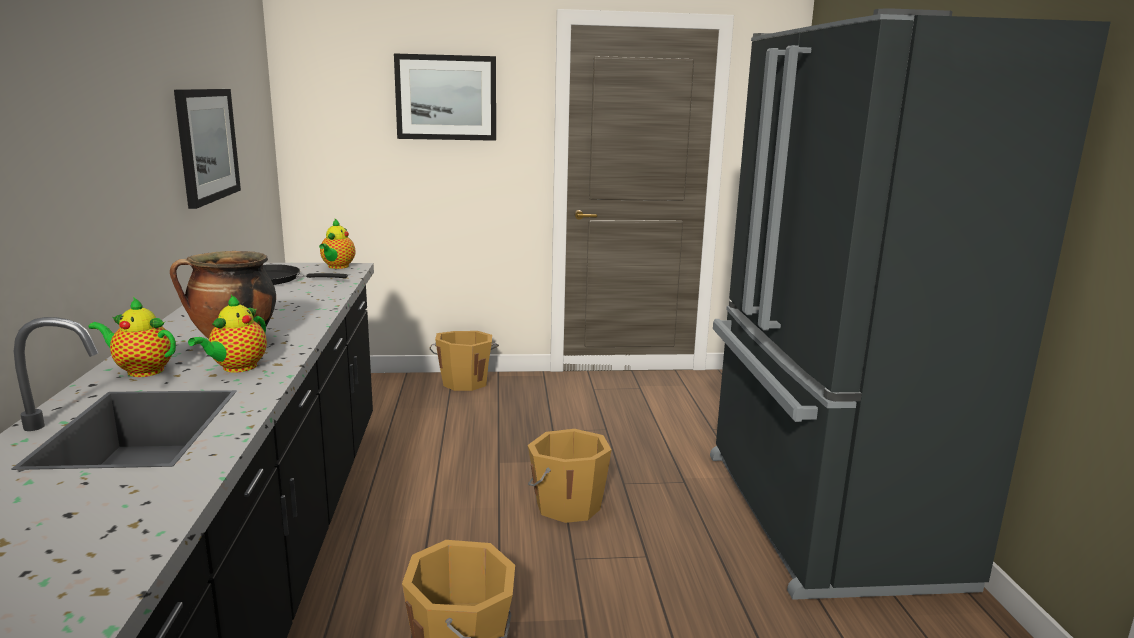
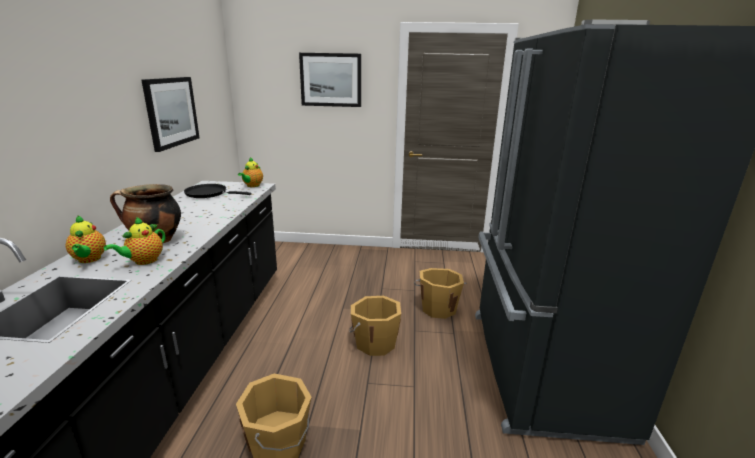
camera: 10 degrees right, 5 degrees up
(142, 371) = (89, 260): teapot -> teapot turned 135 degrees counterclockwise
(465, 382) = (340, 251): orange bucket -> orange bucket (438, 308)

